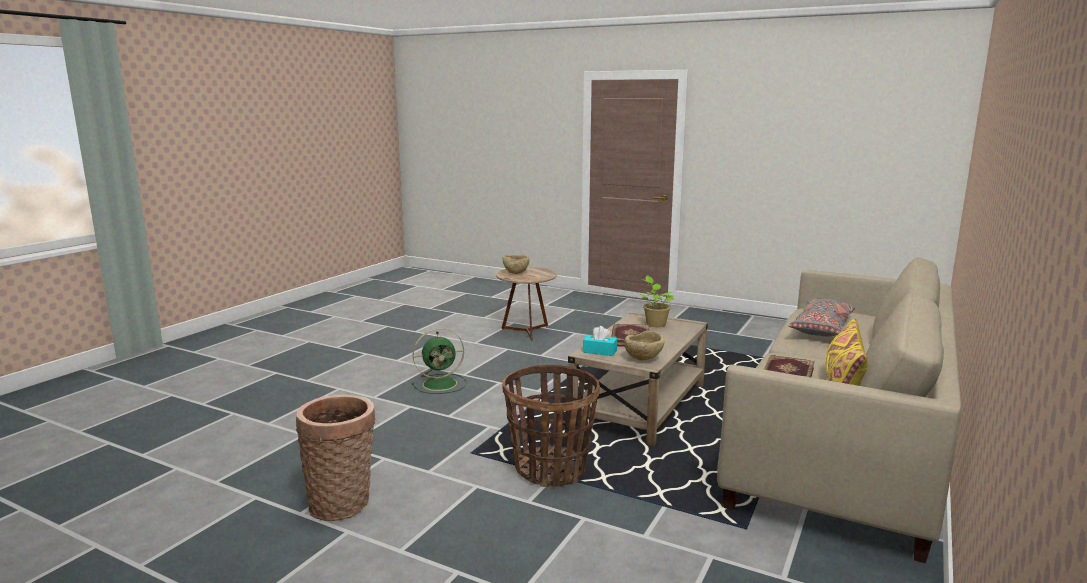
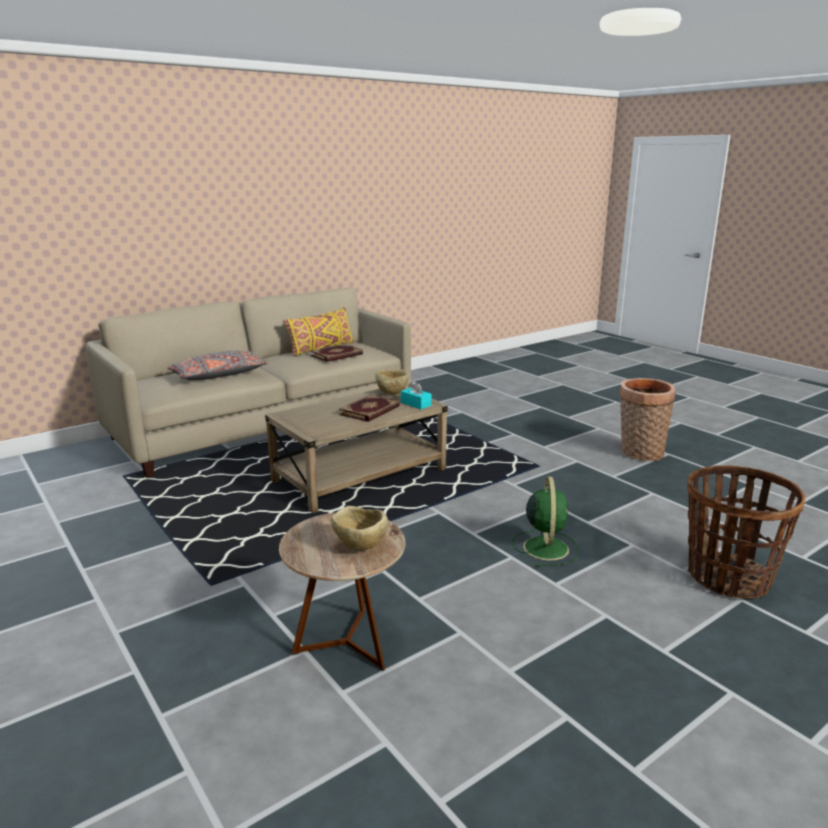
camera: 155 degrees left, 5 degrees up
(441, 384) = (545, 547): green fan -> green fan turned 90 degrees clockwise
(551, 469) = (485, 446): basket -> basket (727, 577)
(655, 324) = (317, 421): potted plant -> none

